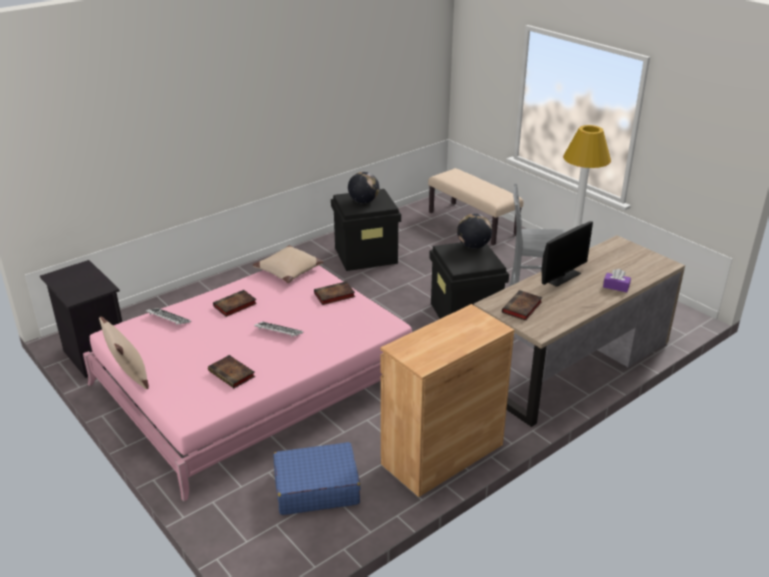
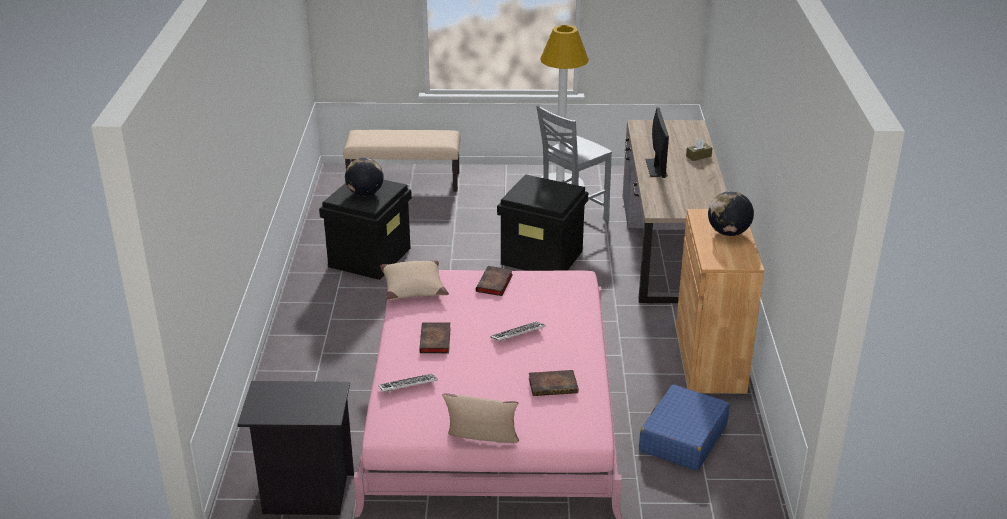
camera: 50 degrees left, 0 degrees up
(473, 246) = (530, 183): globe -> globe (728, 232)
(521, 308) = (678, 203): book -> none
(616, 287) = (698, 156): purple tissue box -> brown tissue box

